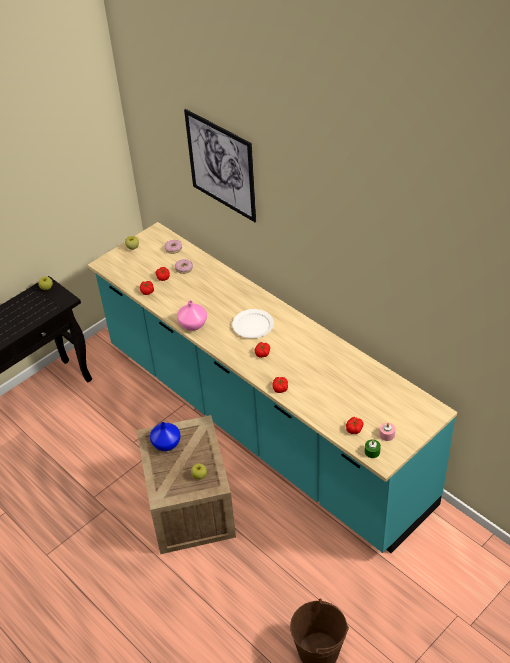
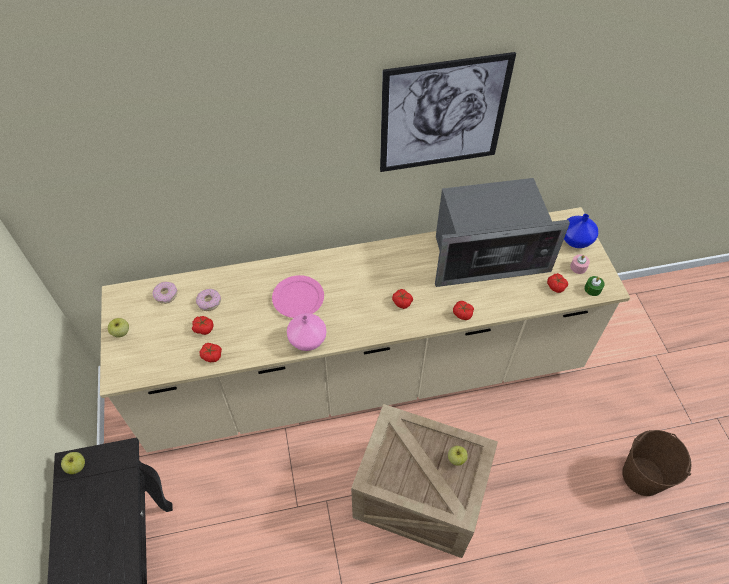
camera: 60 degrees left, 10 degrees up
(166, 444) = (391, 468): blue vase -> blue vase (576, 240)
(221, 165) = (213, 145): picture -> picture (443, 115)
(221, 303) = (297, 298): none -> pink plate
(253, 325) = (355, 288): white plate -> none
(261, 423) = (364, 376): turquoise counter -> beige counter
(347, 377) = (486, 255): none -> microwave

